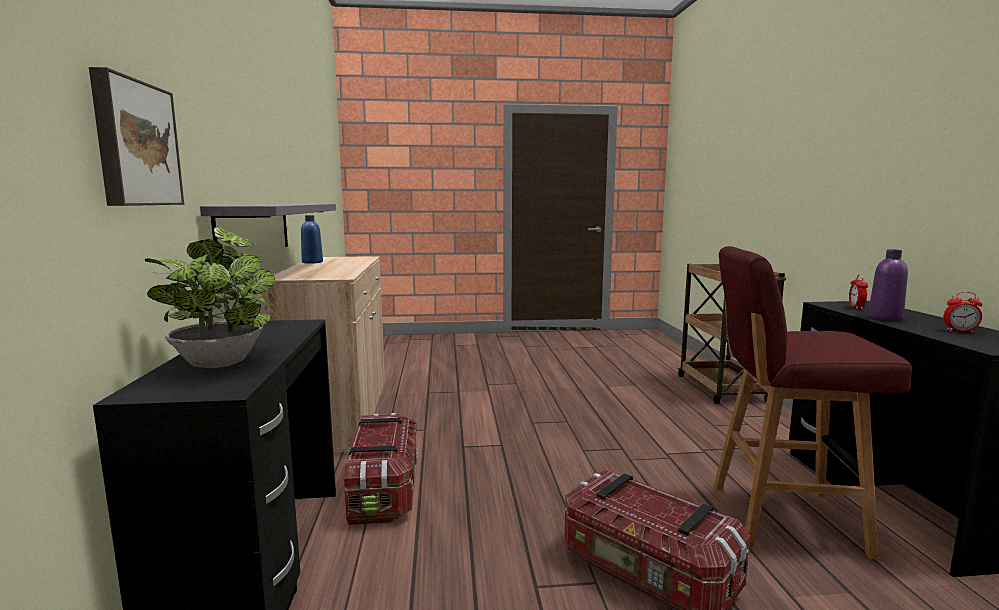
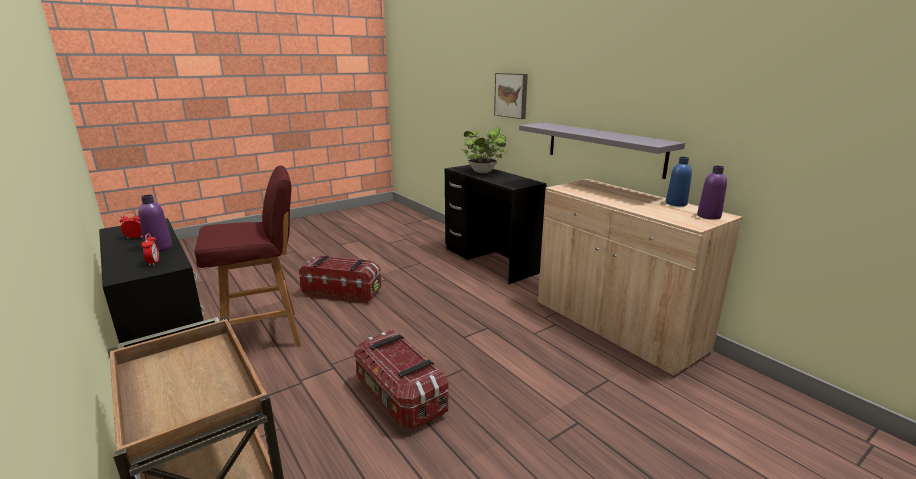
camera: 150 degrees right, 10 degrees up
(334, 258) = (709, 216): none -> purple bottle
(384, 490) = (491, 291): storage box -> storage box (399, 397)

